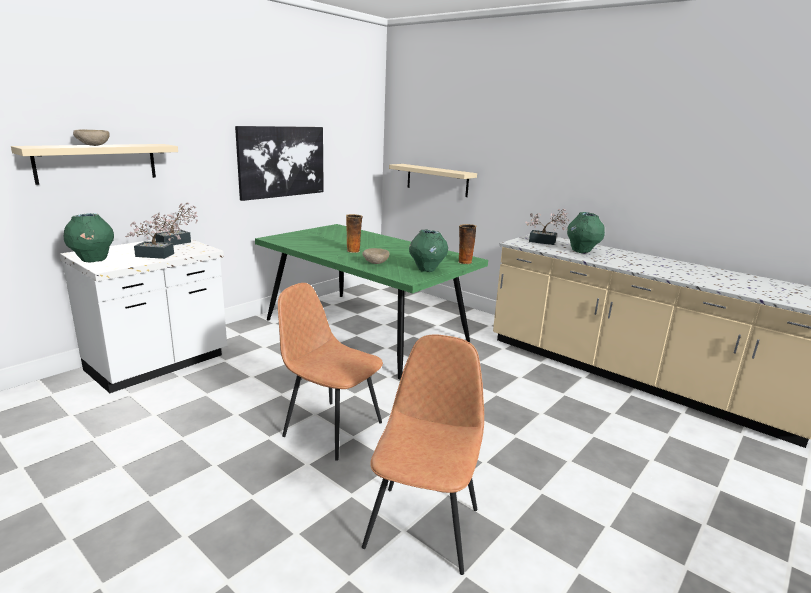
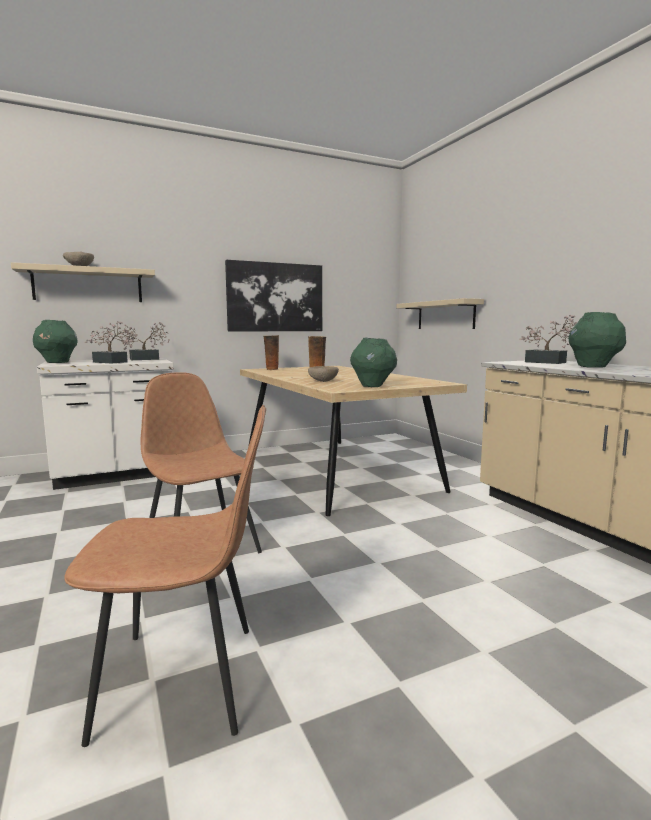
camera: 25 degrees right, 10 degrees down
(364, 330) = (334, 470): green dining table -> beige dining table
(423, 525) = (184, 680): brown chair -> brown chair turned 45 degrees clockwise
(464, 262) = (431, 384): vase -> vase (271, 369)

